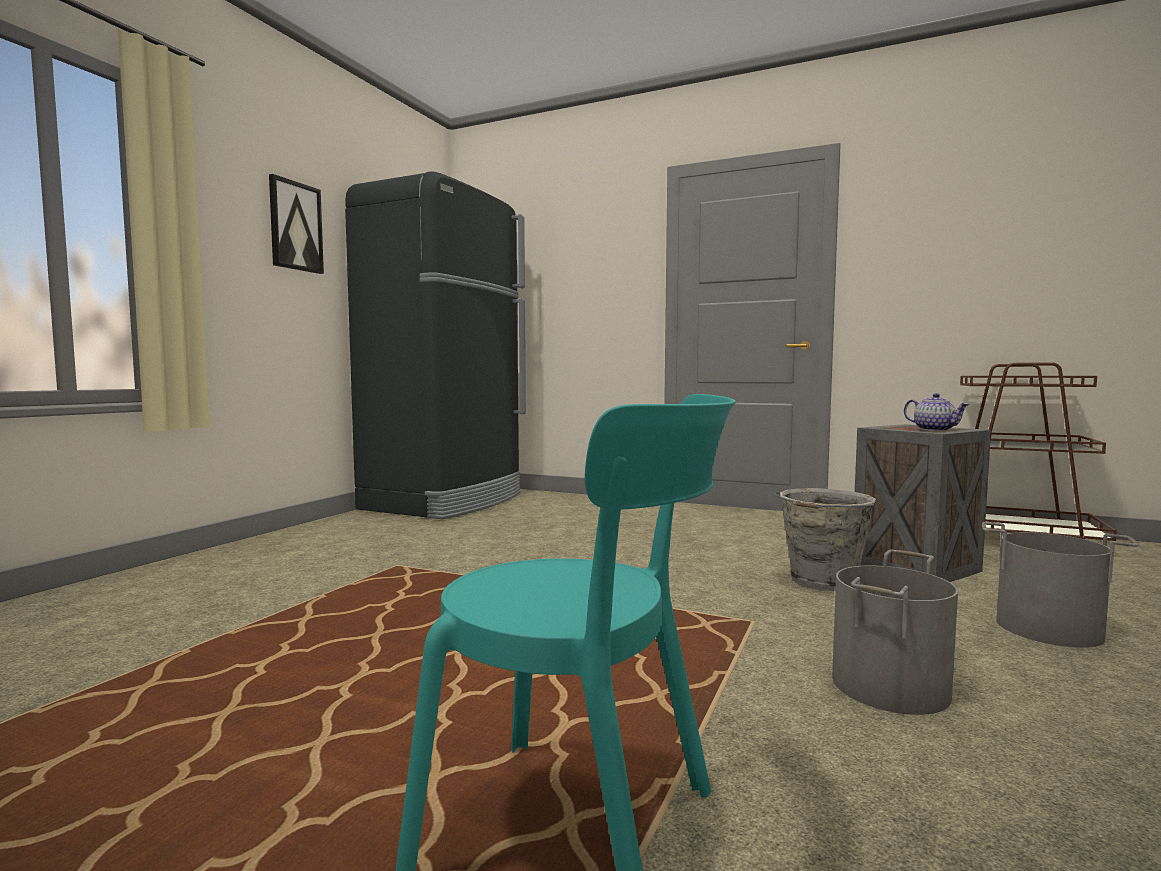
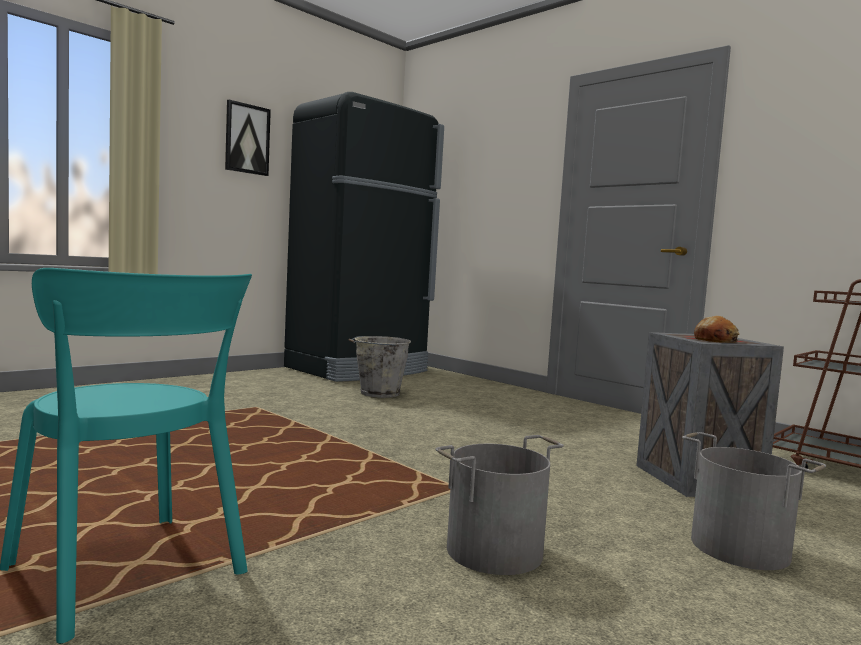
camera: 20 degrees right, 0 degrees up
(822, 581) = (579, 473): grey bucket -> grey bucket (378, 393)
(935, 430) = (716, 340): teapot -> bread

